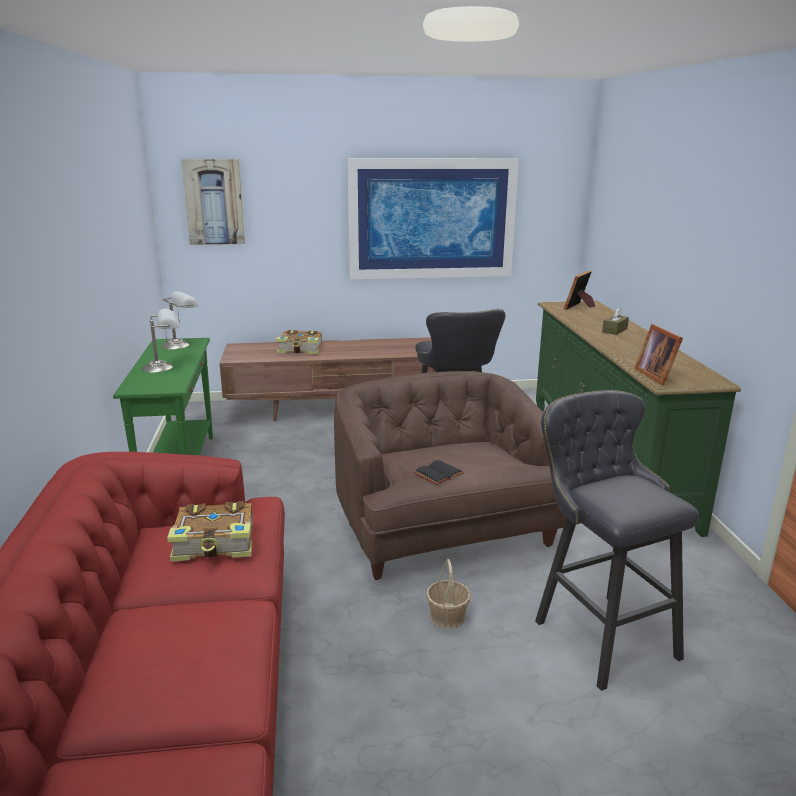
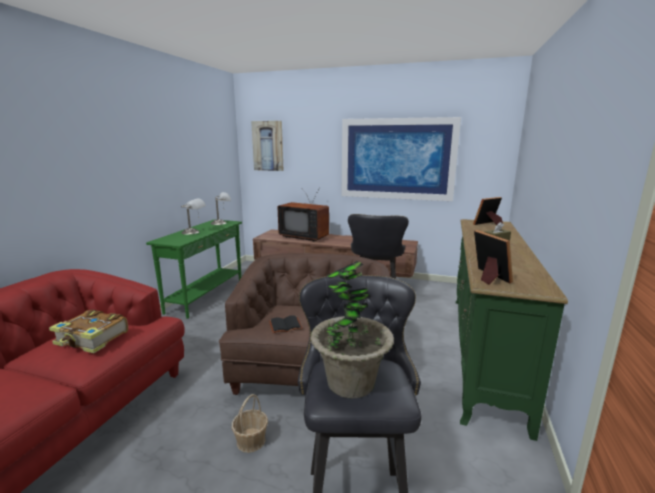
camera: 25 degrees right, 5 degrees down
(300, 349) = (305, 236): book -> television
(625, 499) = (350, 382): none -> potted plant
(656, 375) = (488, 277): picture frame -> picture frame turned 150 degrees clockwise

